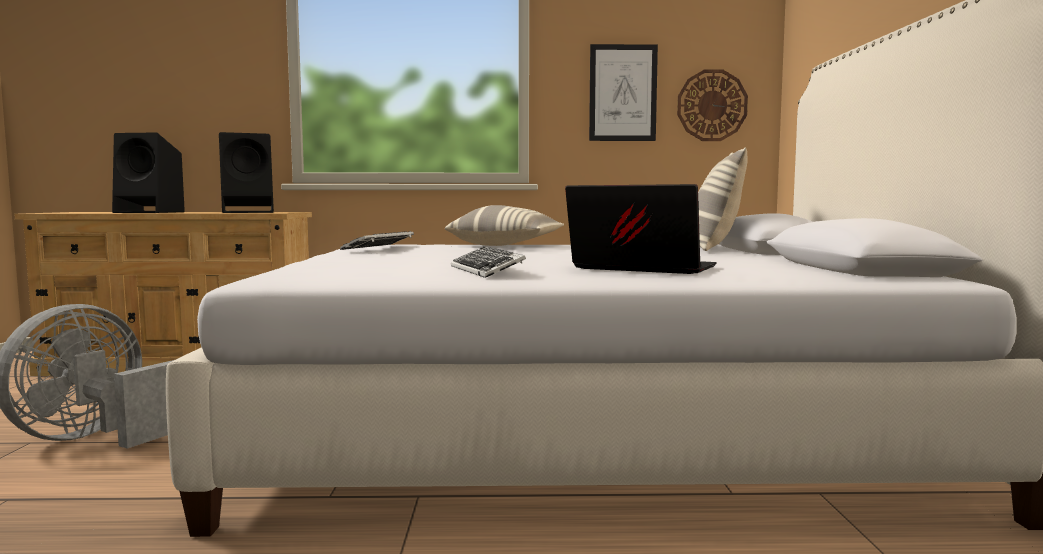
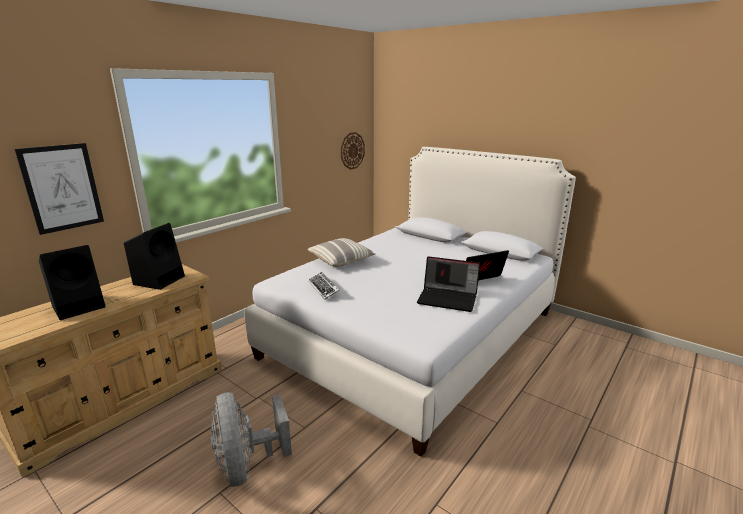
camera: 50 degrees left, 15 degrees up
(486, 270) = (448, 298): keyboard -> laptop
(623, 93) = (319, 149): picture -> picture (62, 188)
(713, 249) = (417, 240): pillow -> none

